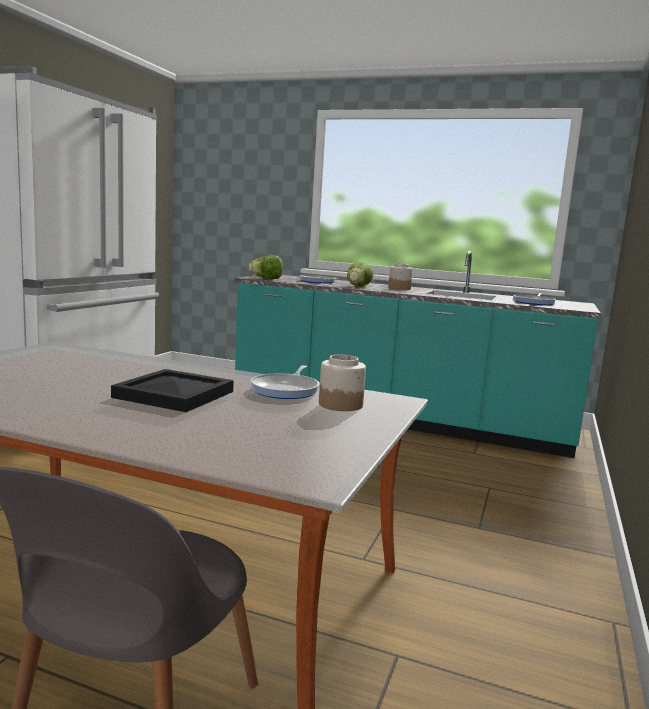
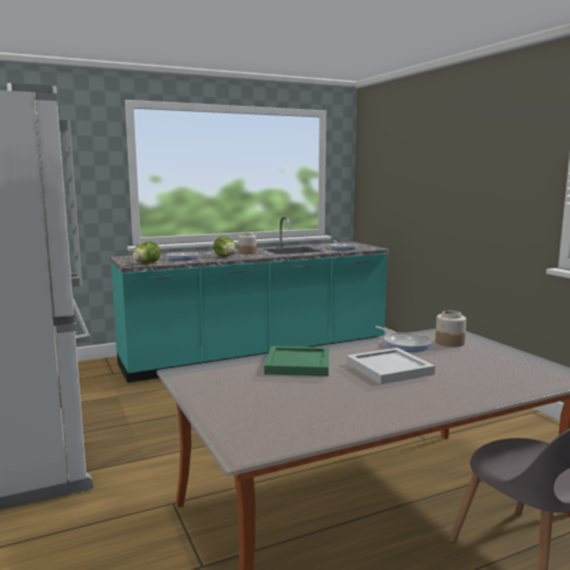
camera: 45 degrees left, 0 degrees up
(134, 367) = (299, 364): none -> green tray
(174, 395) = (390, 369): black tray -> white tray

